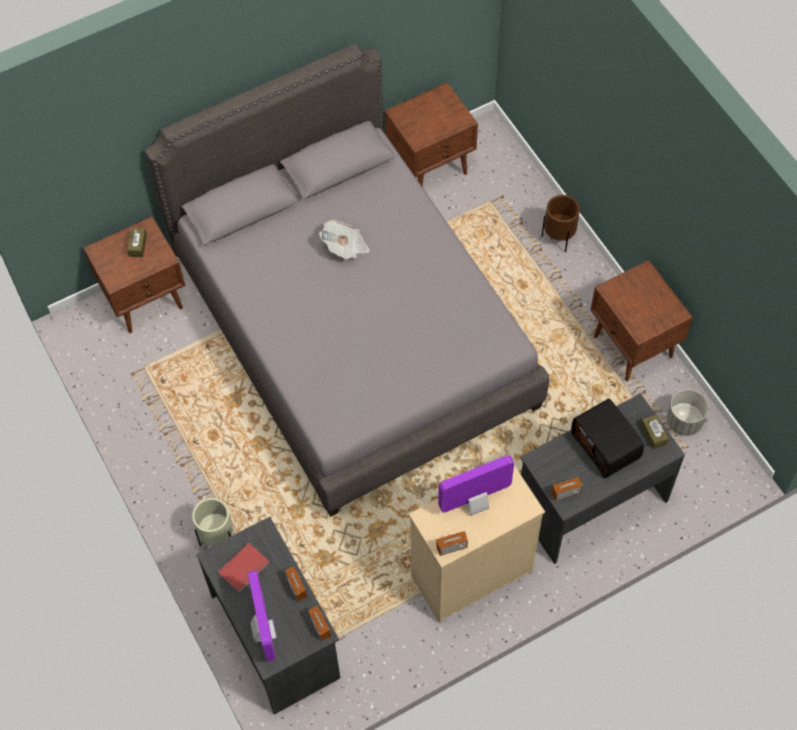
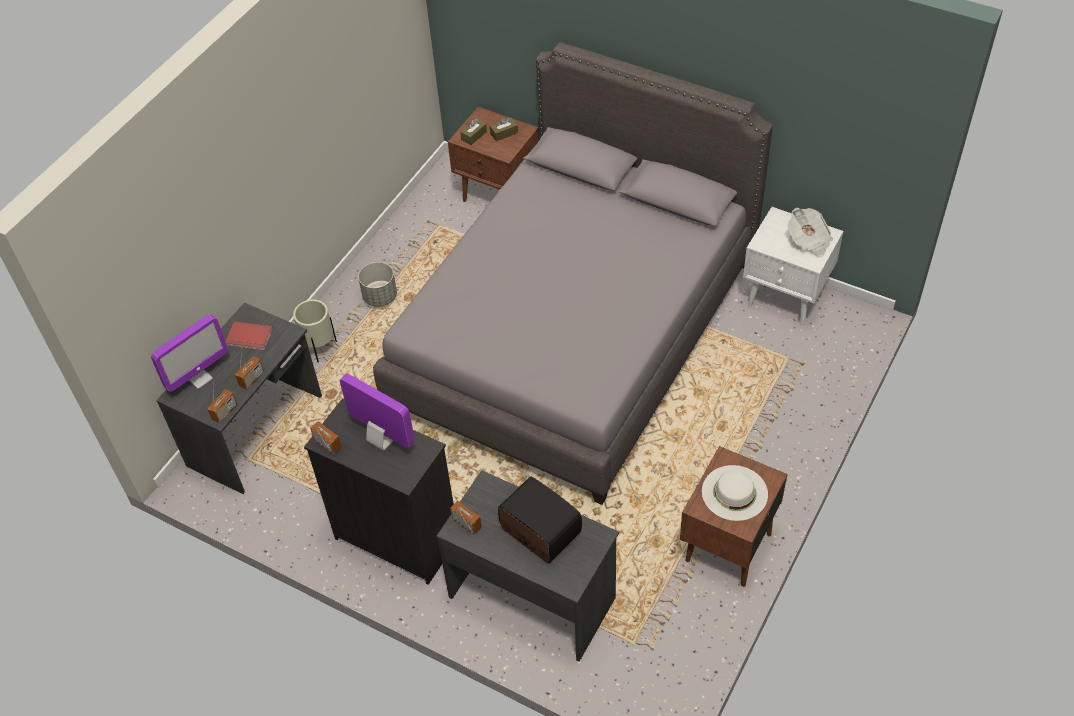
camera: 60 degrees right, 10 degrees down
(345, 247) = (600, 246): newspaper -> newspaper (809, 241)
(431, 166) = (786, 299): brown nightstand -> white nightstand
(470, 574) = (396, 537): beige dresser -> black dresser
(558, 238) = (796, 428): brown planter -> none
(606, 446) = (539, 532): radio -> radio turned 105 degrees clockwise
(643, 302) = (734, 493): none -> white hat
(653, 434) = (580, 564): brown tissue box -> brown tissue box (474, 135)
(683, 422) = (678, 632): grey planter -> grey planter (380, 297)

